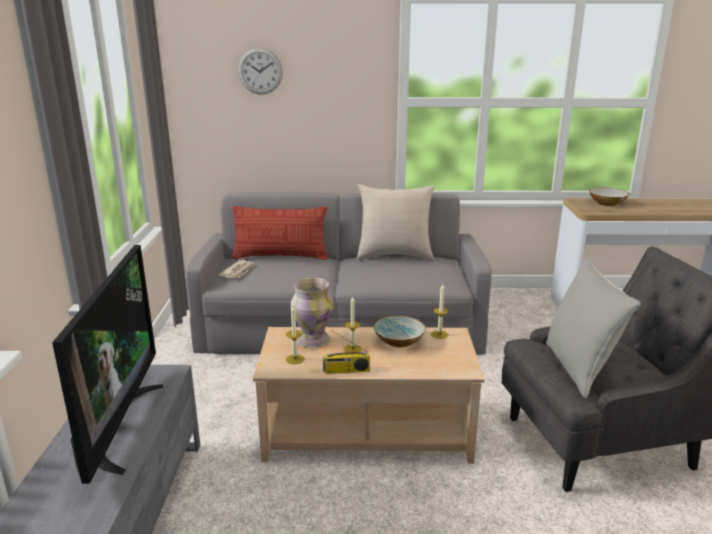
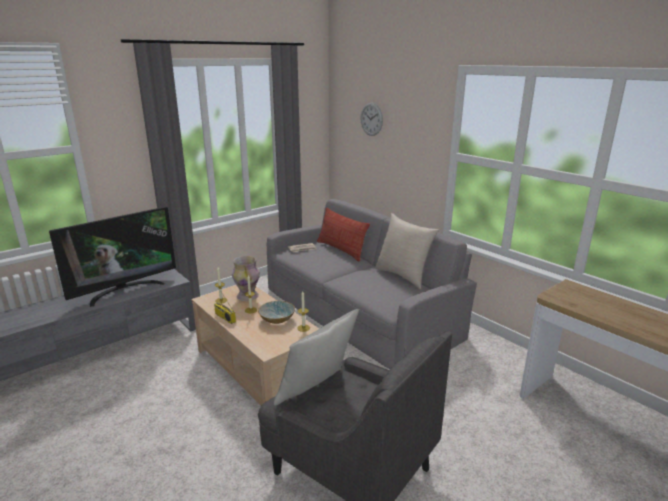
camera: 50 degrees right, 0 degrees up
(606, 203) = (594, 298): bowl -> none

